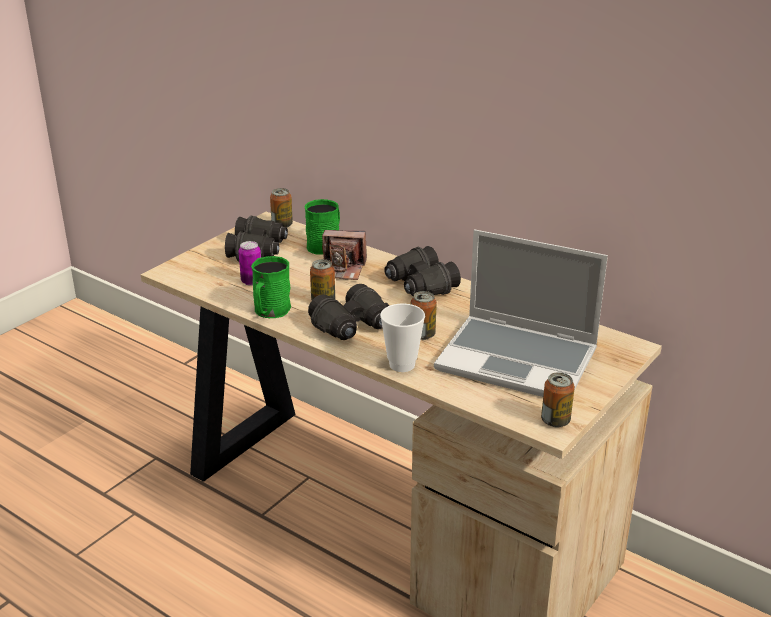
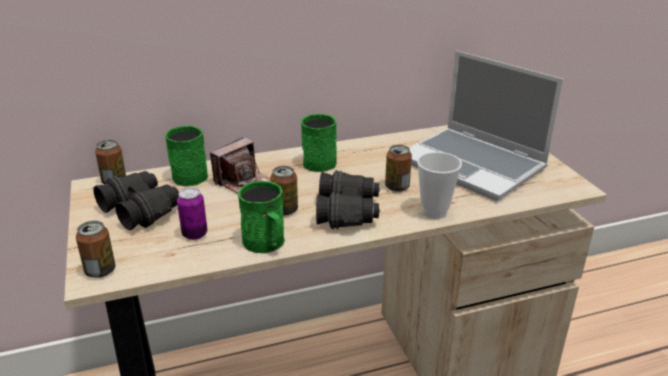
camera: 55 degrees left, 0 degrees up
(420, 285) = (319, 161): black binoculars -> green mug
(519, 360) = (474, 165): laptop -> laptop turned 75 degrees clockwise
(555, 421) = (567, 182): can -> can (100, 271)

